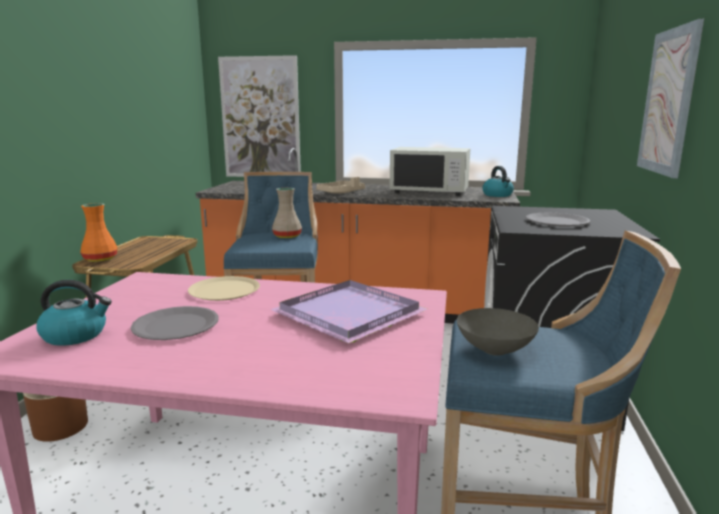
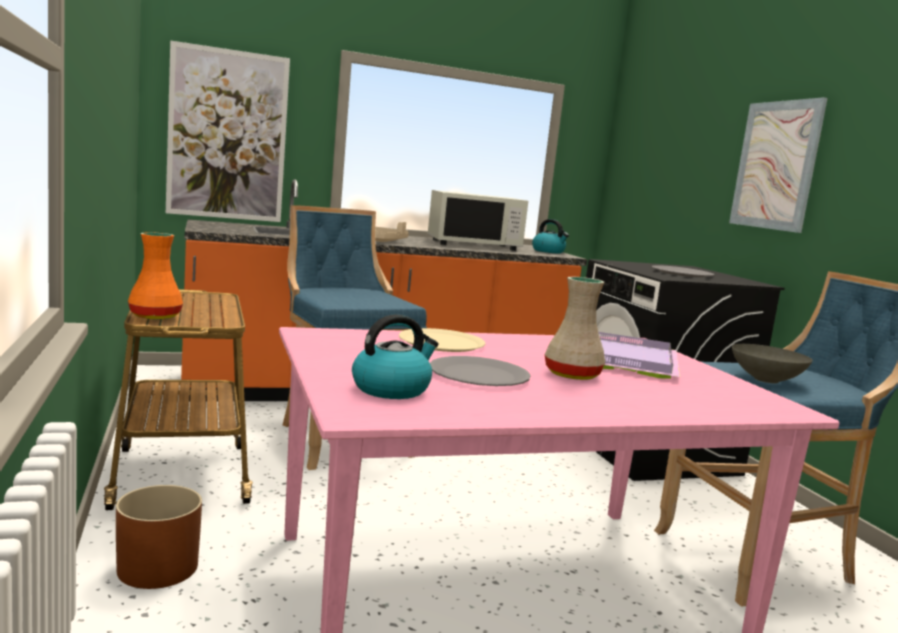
camera: 30 degrees left, 5 degrees down
(286, 236) = (356, 291): beige vase -> beige vase (571, 375)

